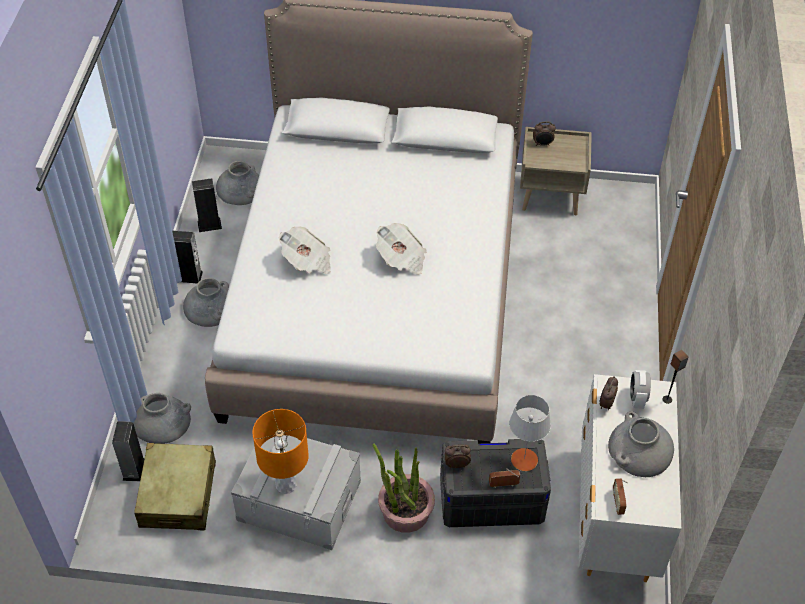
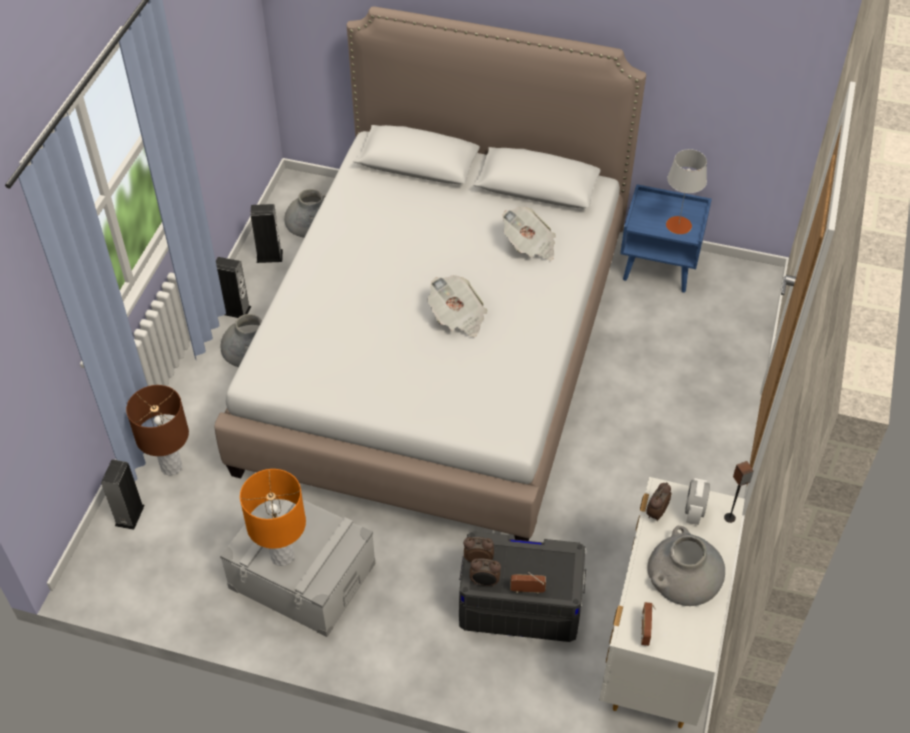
camera: 10 degrees right, 0 degrees up
(161, 421) = (171, 466): grey vase -> brown table lamp
(178, 494) = (171, 550): beige suitcase -> none
(307, 261) = (351, 307): newspaper -> newspaper (529, 245)
(405, 511) = (418, 605): potted plant -> none
(524, 459) = (557, 565): grey table lamp -> grey table lamp (678, 225)
(542, 144) = (652, 206): alarm clock -> alarm clock (484, 582)
(551, 196) = (659, 267): beige nightstand -> blue nightstand

